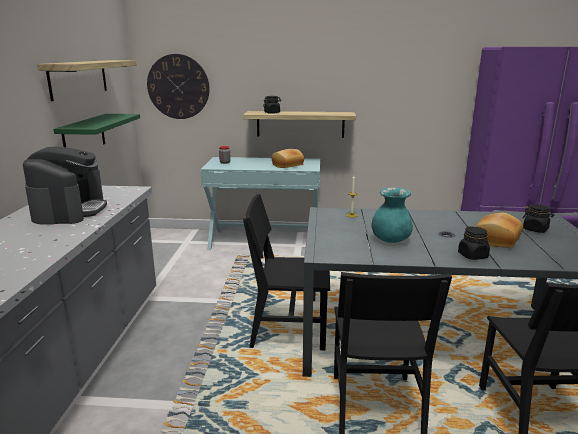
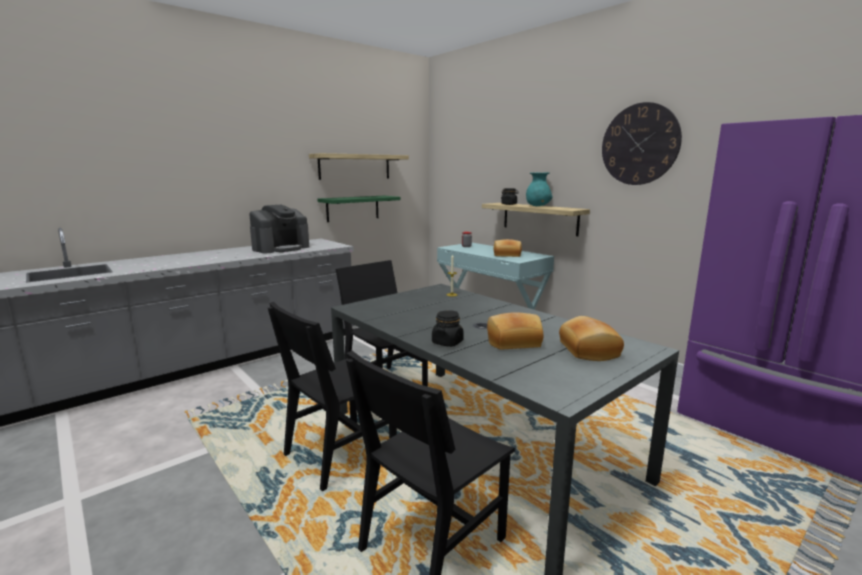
camera: 45 degrees right, 5 degrees down
(178, 87) = (454, 179): wall clock -> wall clock (639, 144)
(390, 240) = (422, 314): turquoise vase -> turquoise vase (537, 206)
(535, 229) = (587, 350): black jar -> bread

